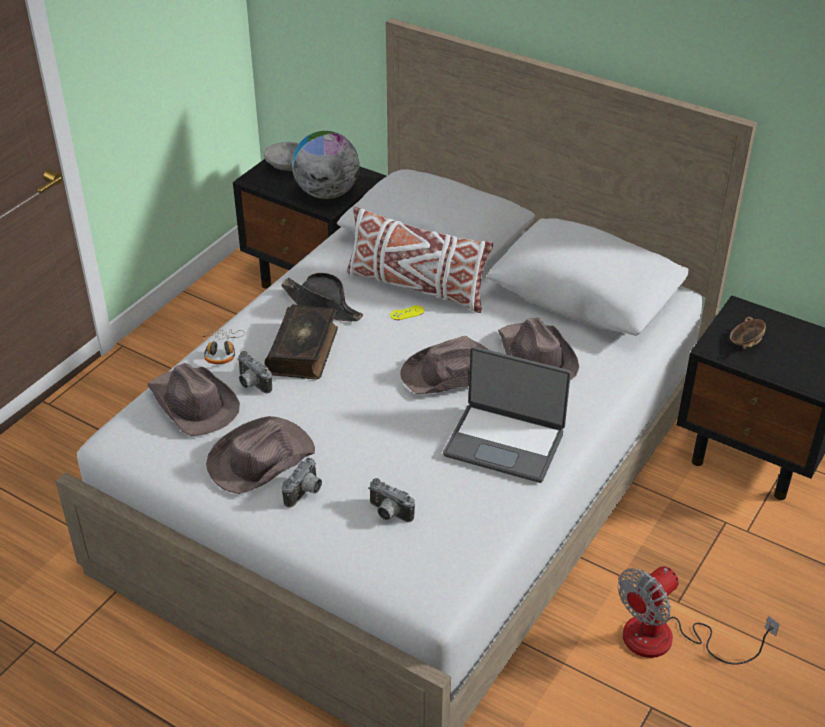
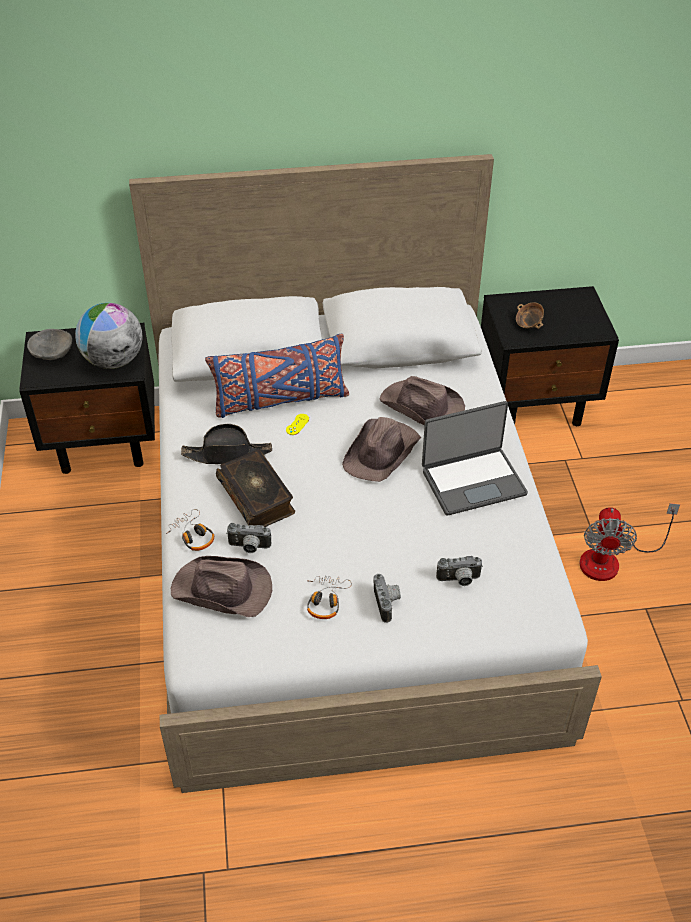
camera: 40 degrees left, 5 degrees up
(259, 459) = (326, 600): brown hat -> headphones
(416, 287) = (280, 400): white pillow -> blue pillow

